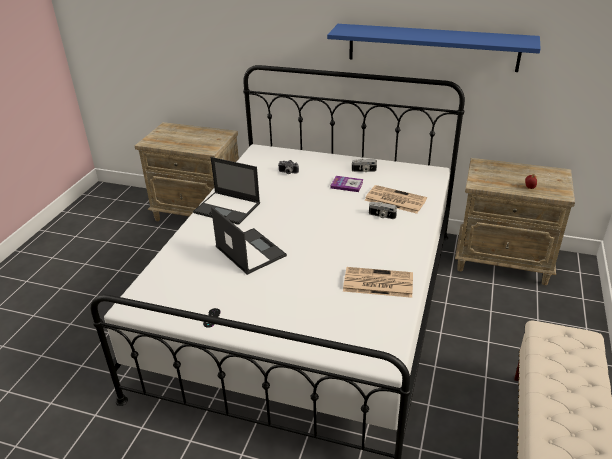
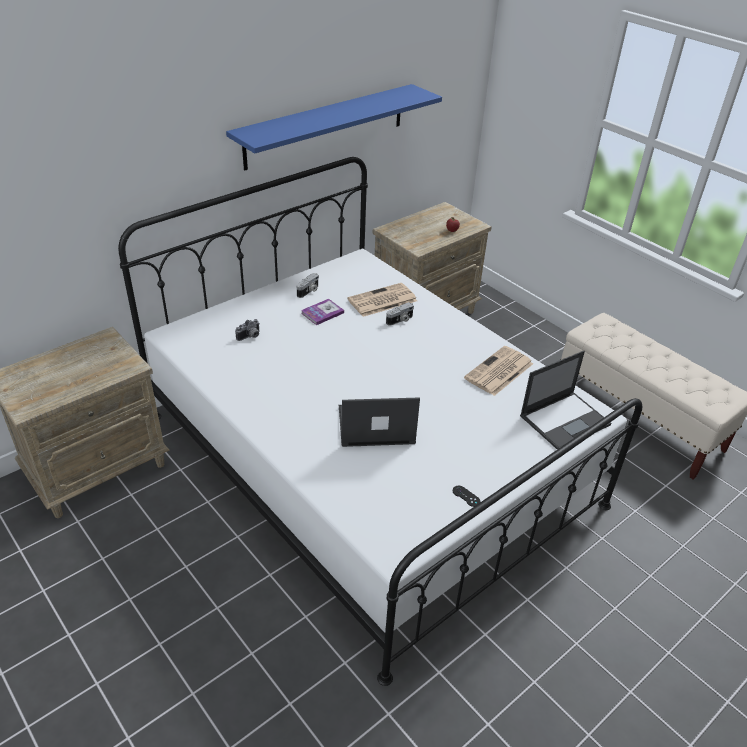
camera: 60 degrees left, 5 degrees up
(228, 208) = (272, 408): laptop -> laptop (565, 420)

